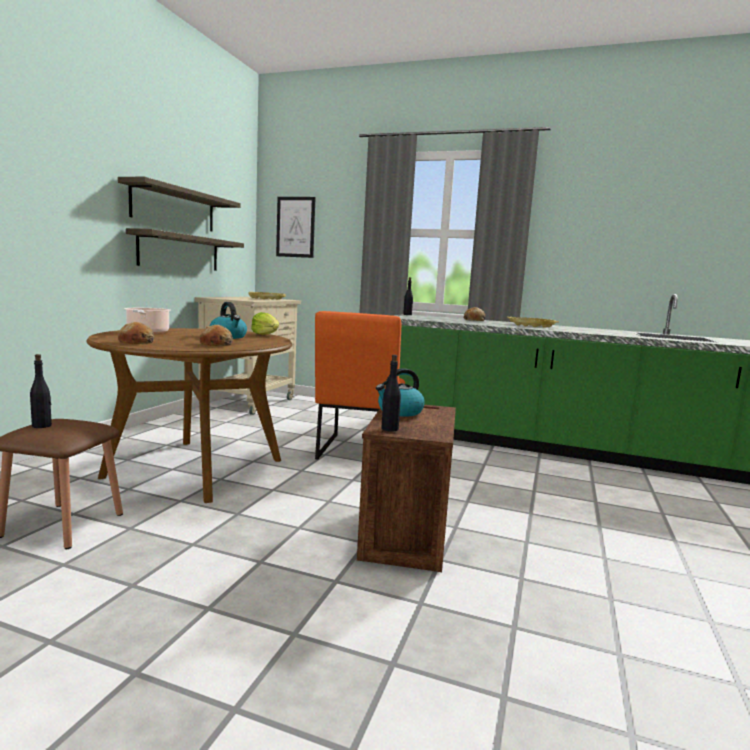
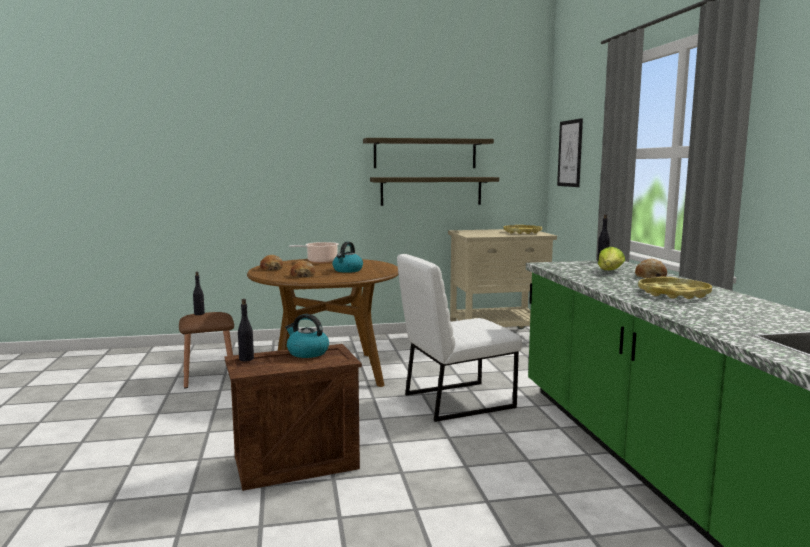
camera: 60 degrees right, 0 degrees up
(266, 335) = (385, 271): lettuce -> lettuce (610, 271)
(357, 450) = (455, 401): orange chair -> white chair

